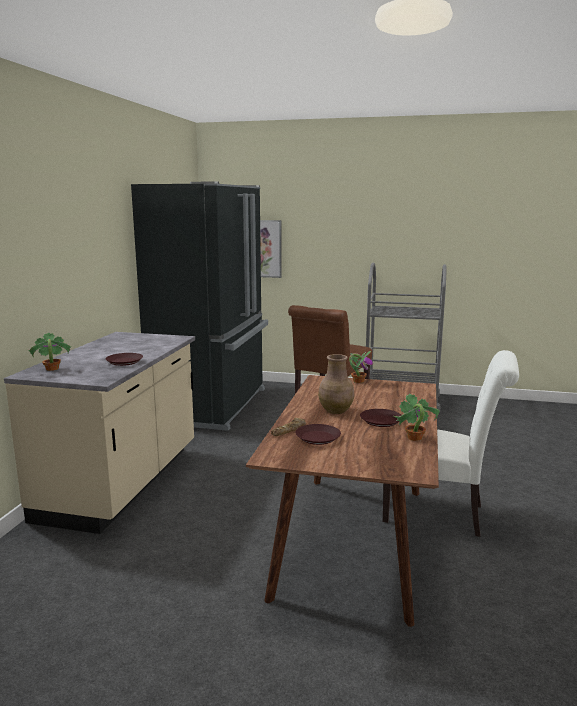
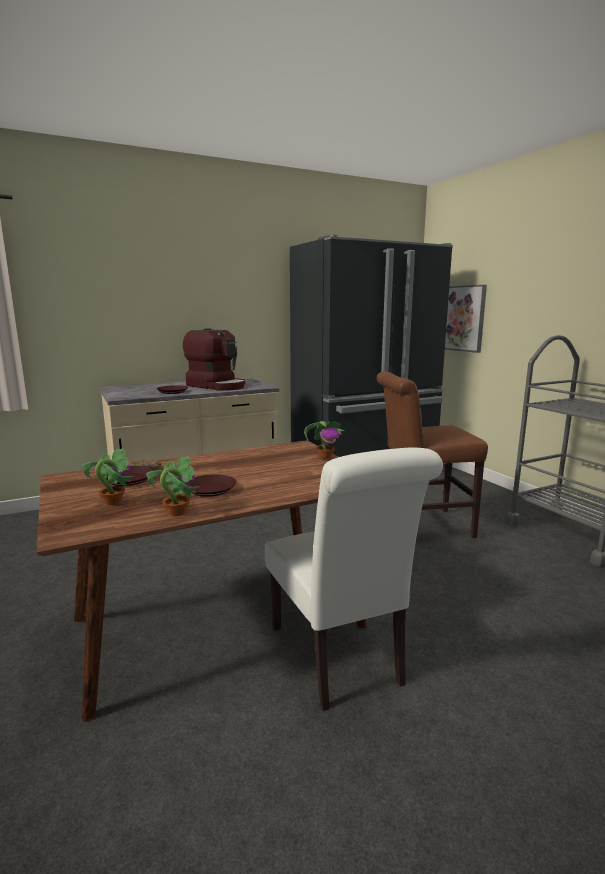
camera: 50 degrees right, 0 degrees up
(51, 369) = (131, 387): potted plant -> potted plant (112, 502)
(135, 346) = (217, 386): none -> coffee machine
(336, 410) = (216, 469): brown vase -> none

